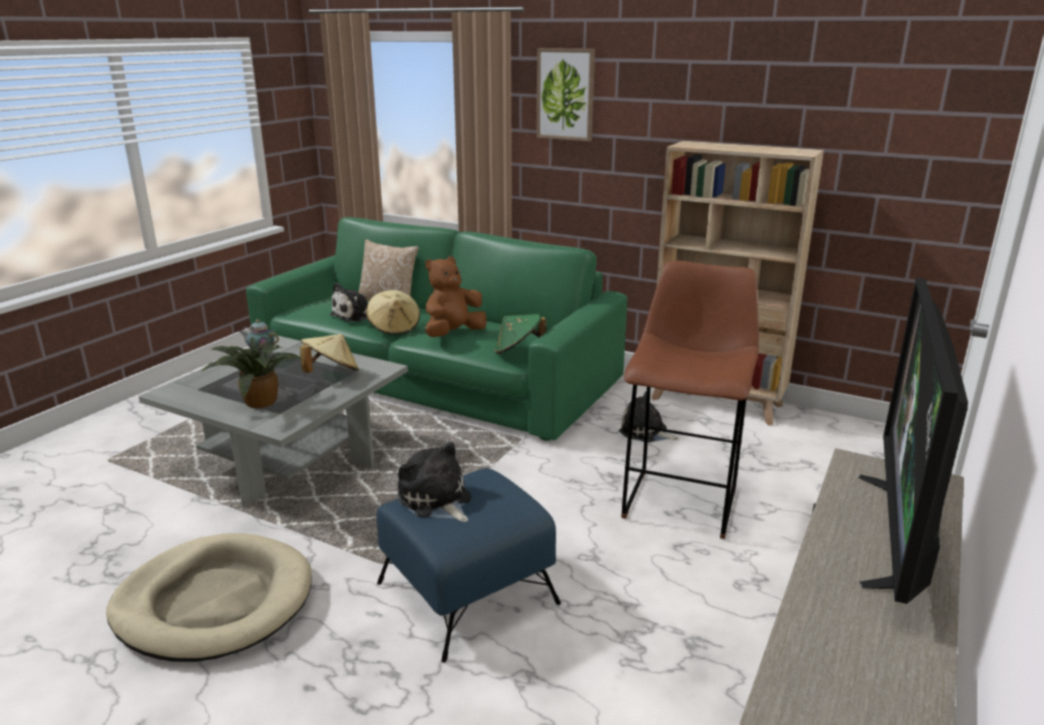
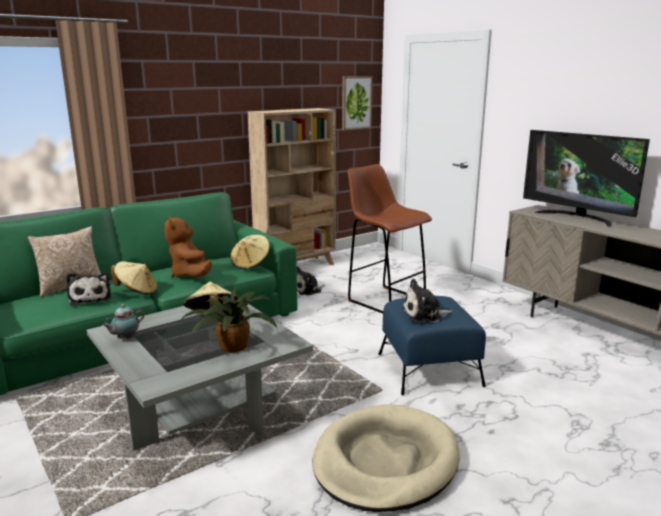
camera: 65 degrees left, 5 degrees down
(518, 350) = (251, 264): green hat -> beige hat
(565, 94) = (158, 87): picture -> picture (356, 102)

